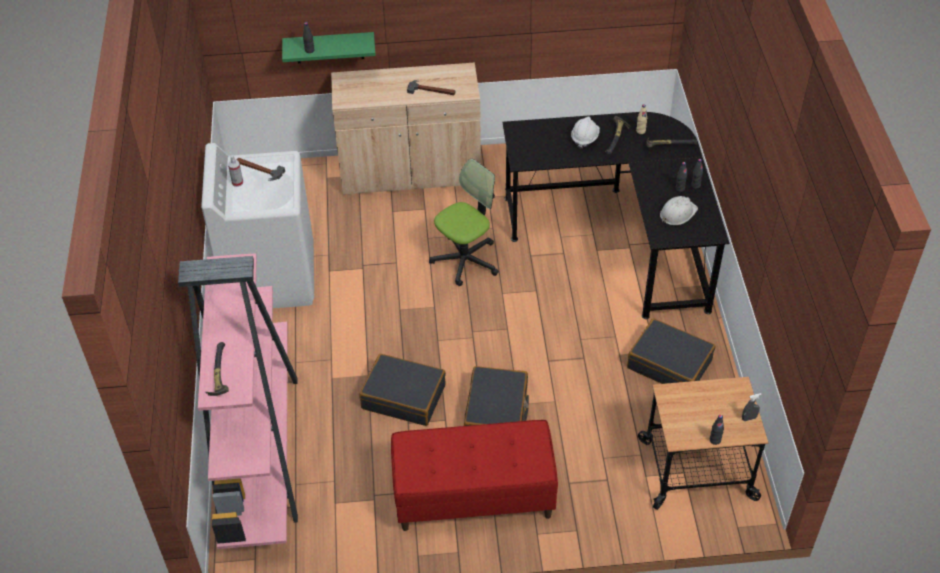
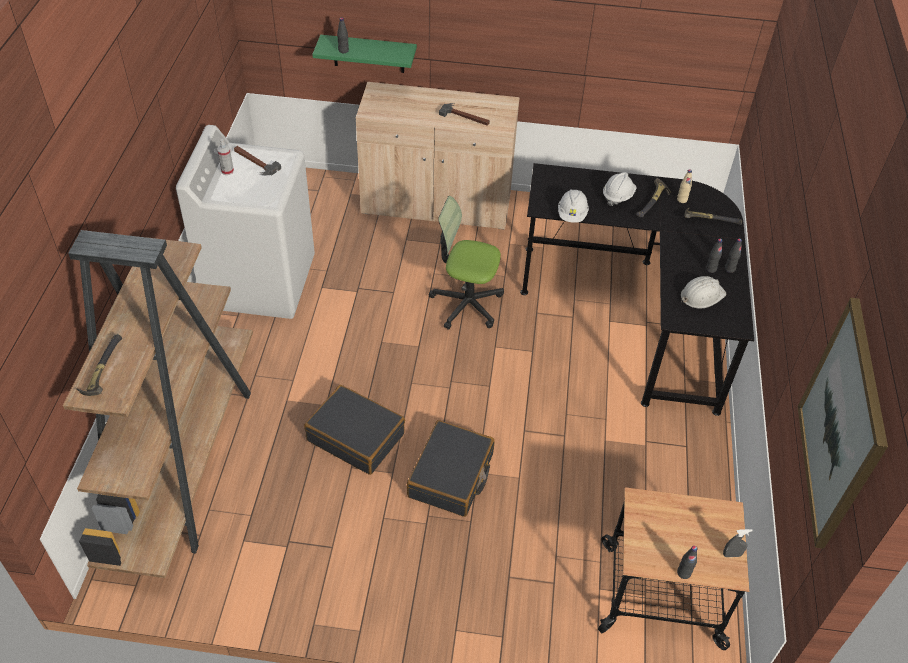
camera: 10 degrees right, 0 degrees up
(258, 447) = (184, 459): pink bookcase -> brown bookcase
(465, 260) = (466, 304): office chair -> office chair turned 135 degrees counterclockwise
(473, 497) = (397, 569): red bench -> none
(549, 163) = (572, 214): none -> white hard hat
(669, 364) = (659, 463): black suitcase -> none
(811, 294) = (841, 424): none -> picture

